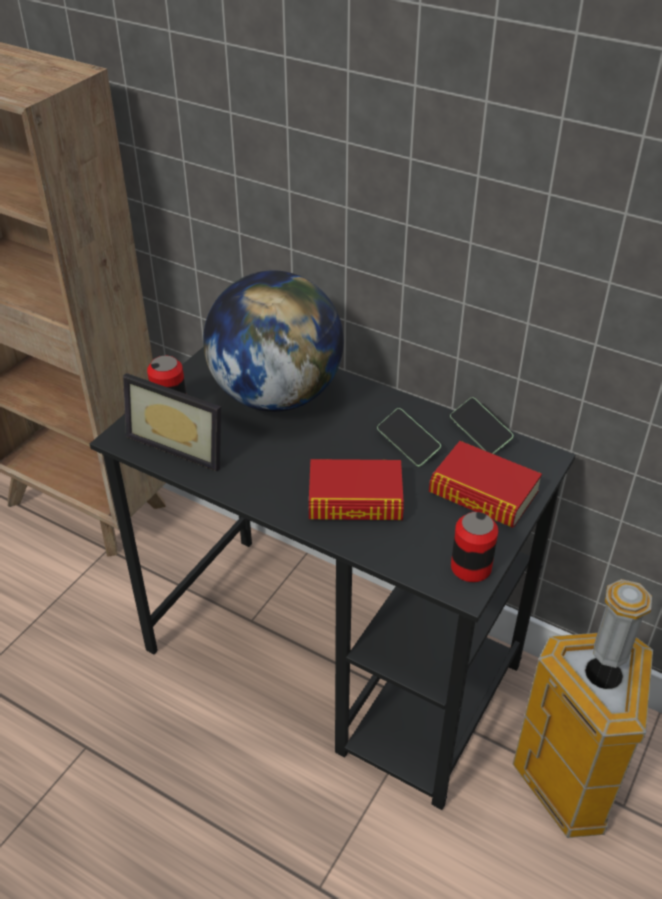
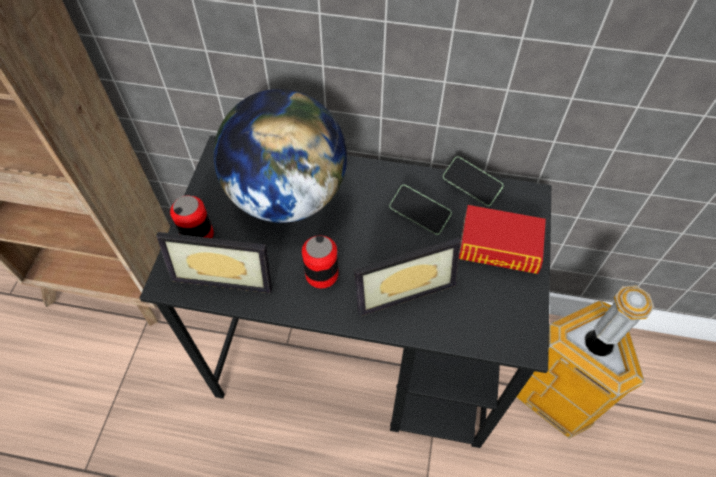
camera: 20 degrees left, 15 degrees up
(355, 499) = (401, 284): book -> picture frame
(471, 567) = (522, 323): can -> can (321, 274)

